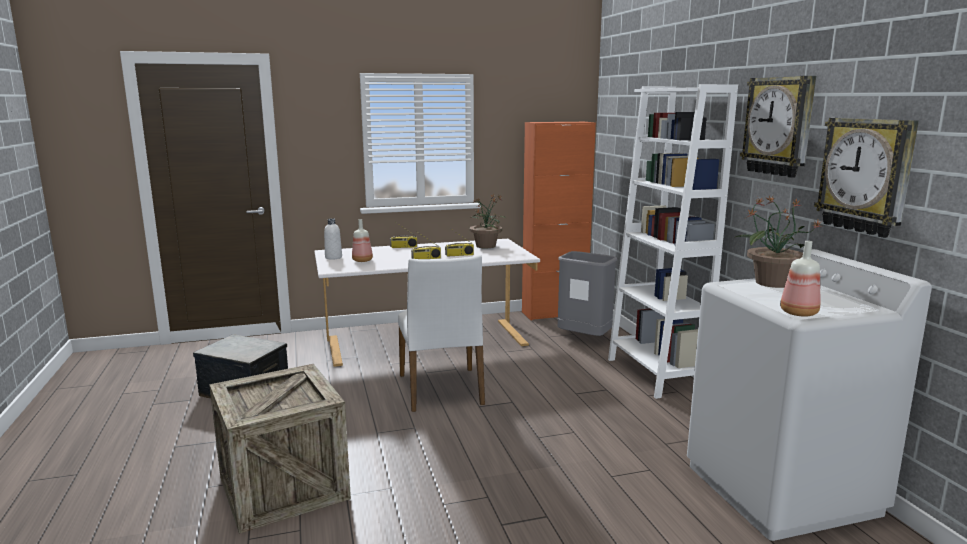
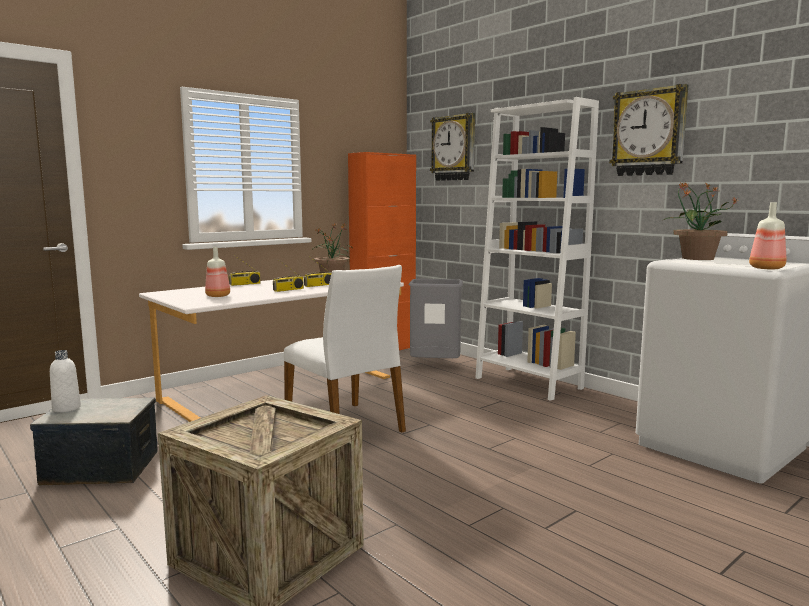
camera: 25 degrees left, 5 degrees down
(333, 257) = (177, 296): white bottle -> white bottle (66, 408)
(866, 175) = (751, 162): wall clock -> wall clock (454, 148)

